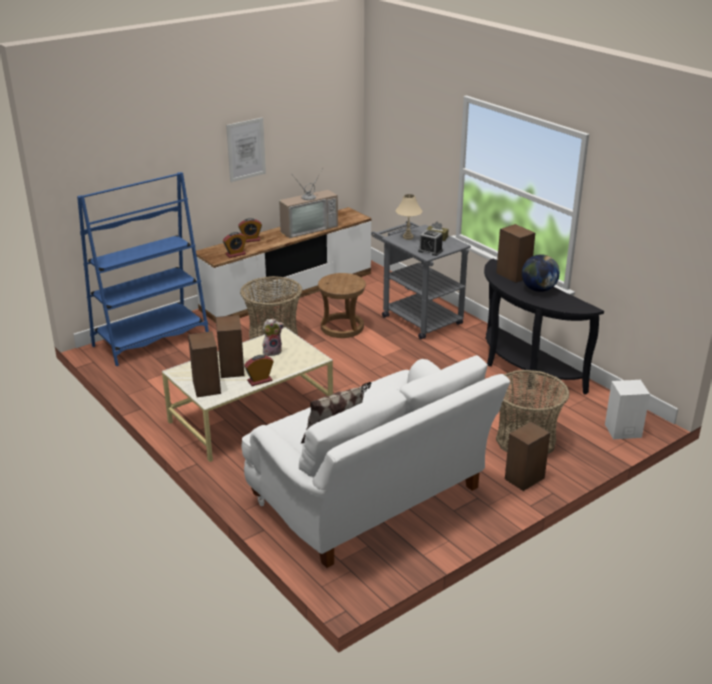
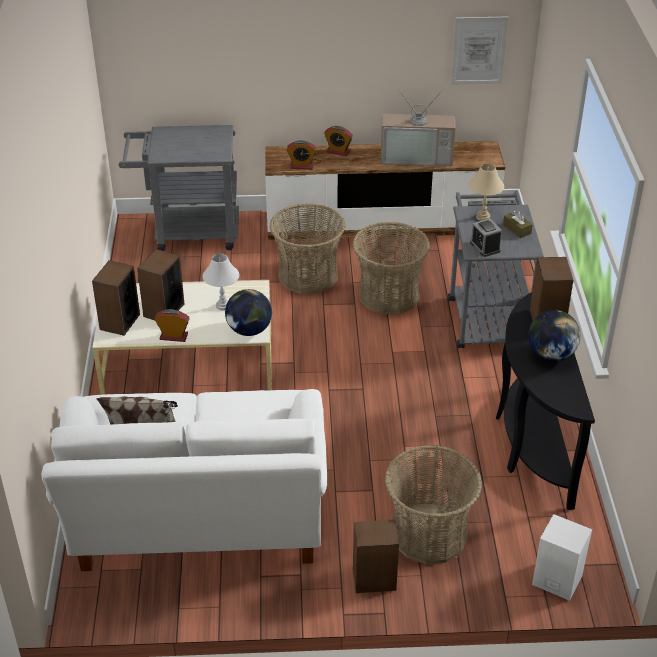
camera: 35 degrees right, 10 degrees up
(151, 340) = (188, 232): blue bookcase -> grey cart
(246, 149) = (350, 43): picture -> picture (478, 50)
(272, 351) = (223, 306): plush toy -> white table lamp
(310, 358) = (249, 330): none -> globe
(342, 327) = (389, 295): brown stool -> basket

